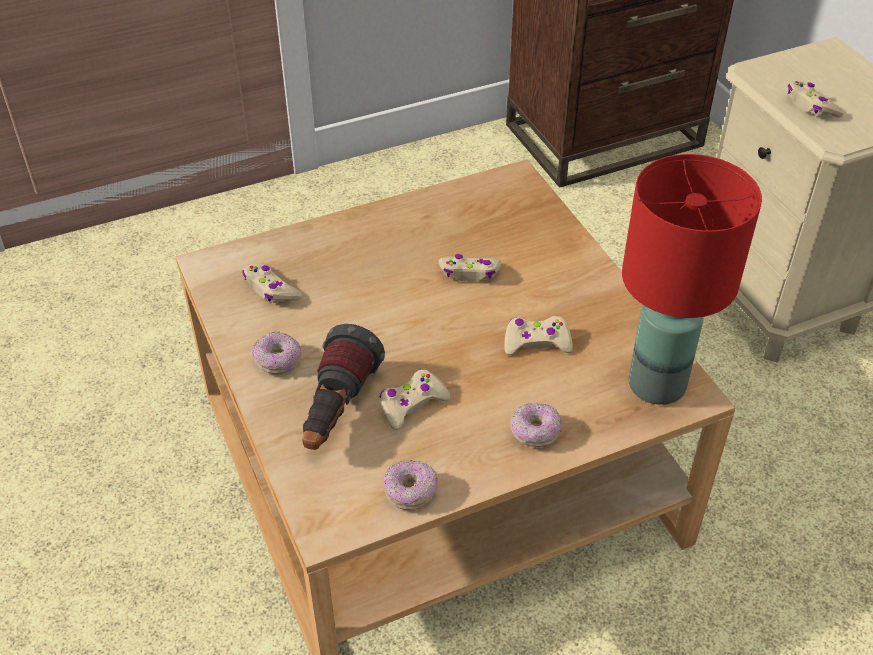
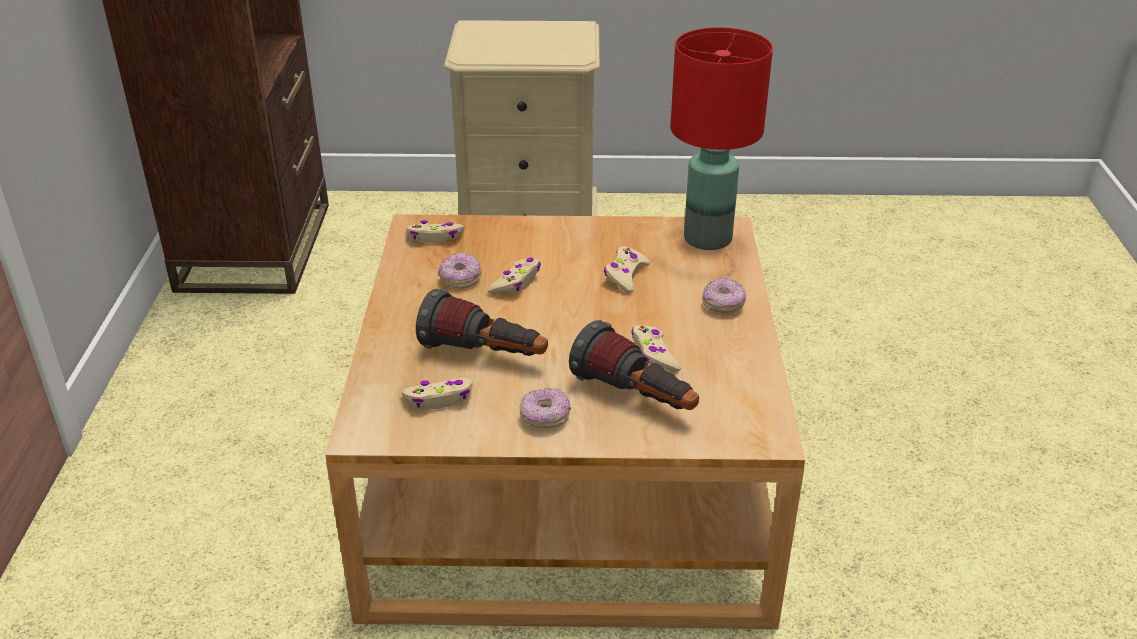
camera: 65 degrees left, 10 degrees down
(346, 293) = (485, 355): none -> flashlight
(410, 492) = (751, 382): donut -> donut (460, 279)
(811, 106) = (531, 52): beige game controller -> beige game controller (435, 237)

